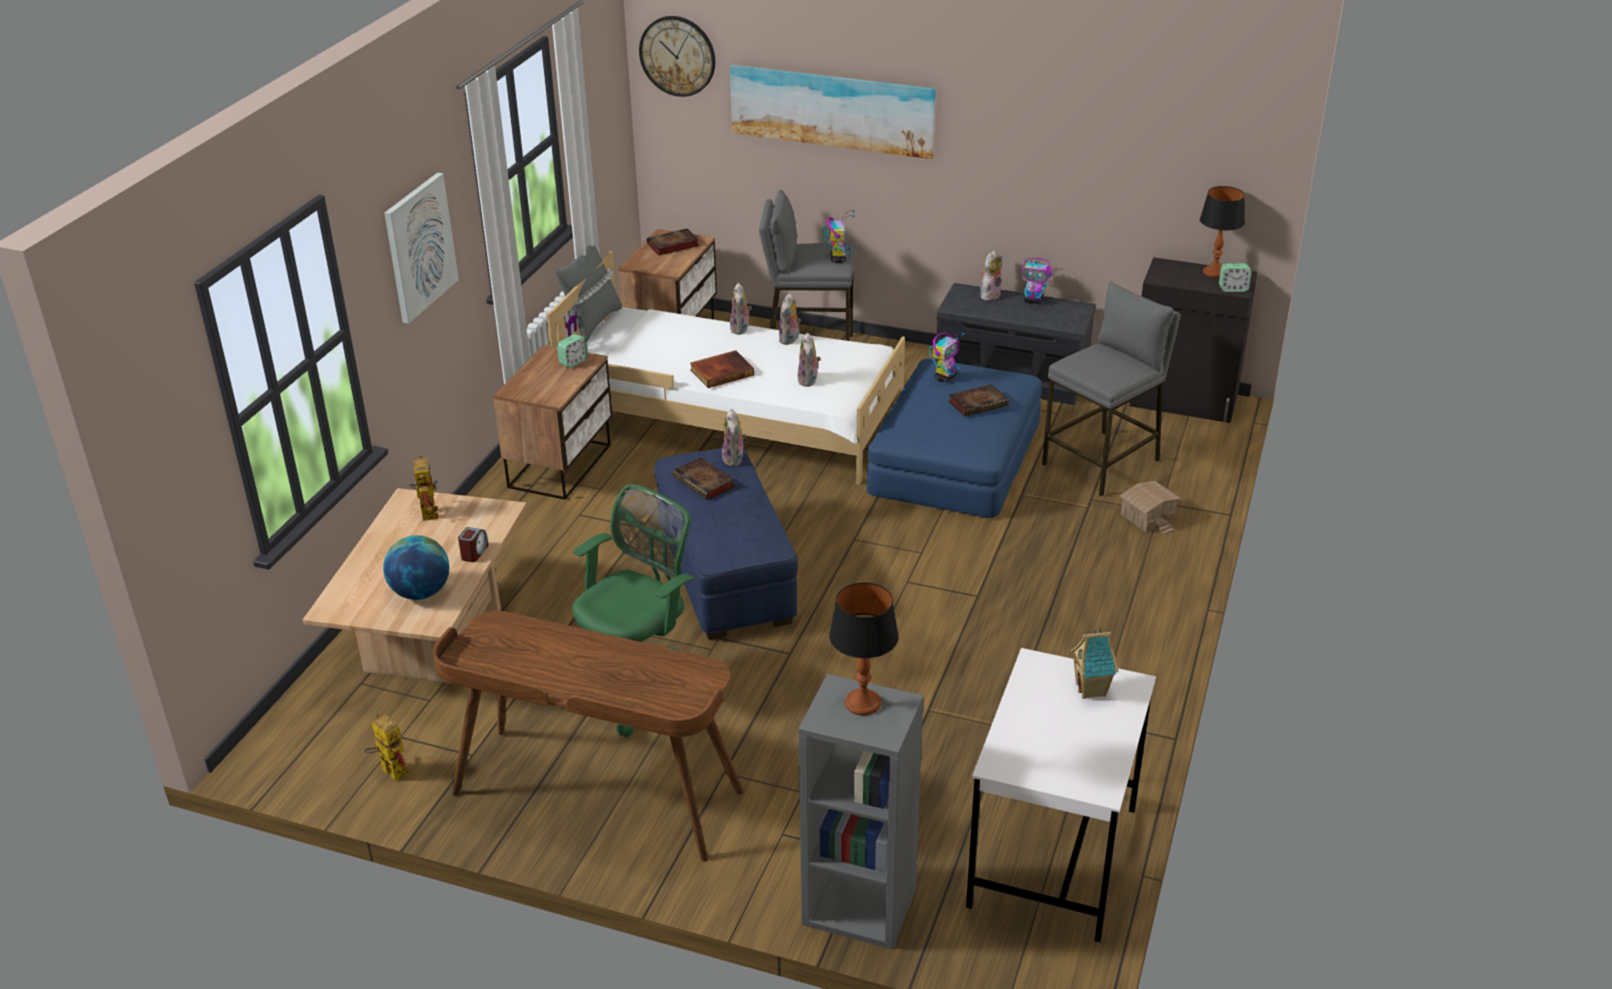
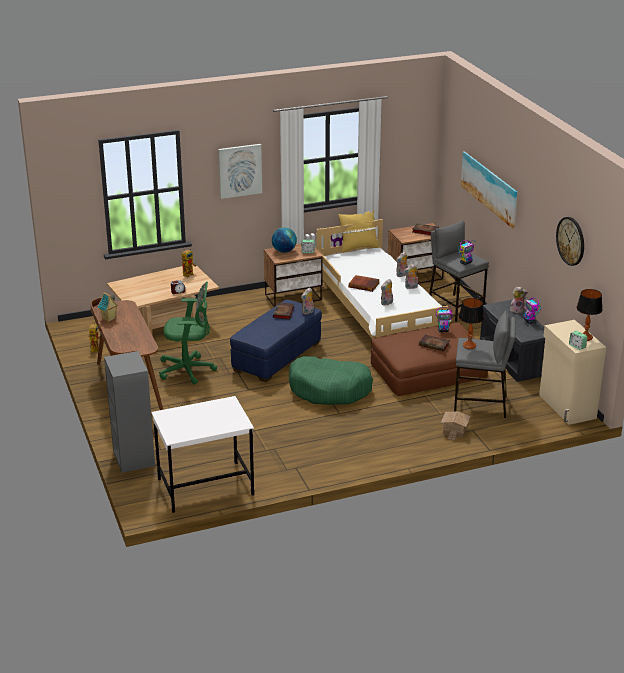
camera: 50 degrees right, 5 degrees down
(420, 592) = (145, 293): globe -> globe (284, 251)
(592, 323) = (358, 247): grey pillow -> yellow pillow
(677, 56) = (452, 140): wall clock -> wall clock (571, 241)
(863, 703) = (130, 362): table lamp -> table lamp (469, 345)
(896, 570) = (330, 389): none -> green dog bed
(954, 458) = (428, 371): blue ottoman -> brown ottoman
(1092, 690) = (228, 417): toy house -> toy house (109, 319)
(1184, 402) = (566, 407): black cabinet -> beige cabinet

